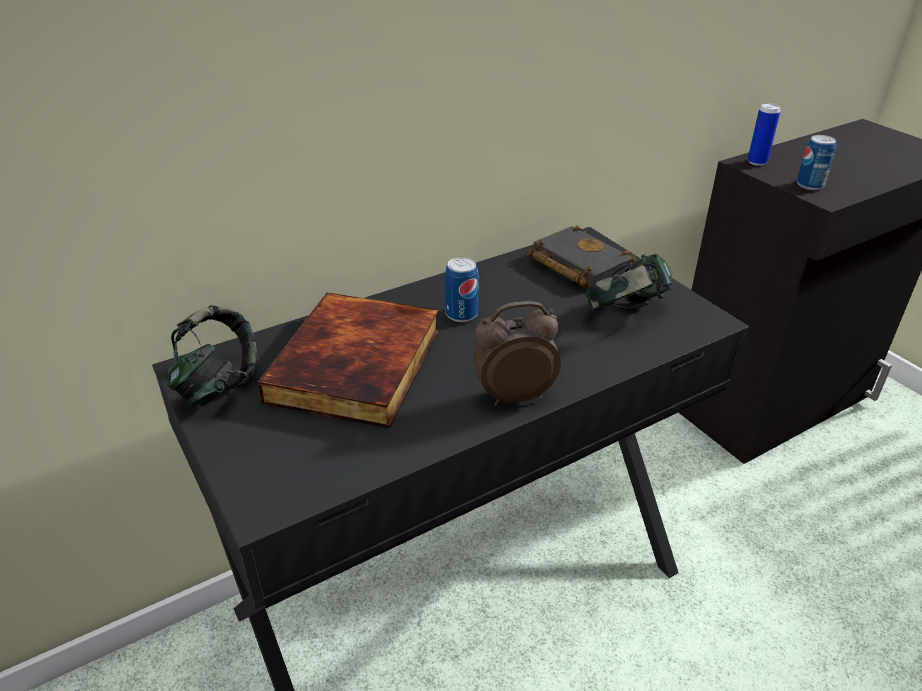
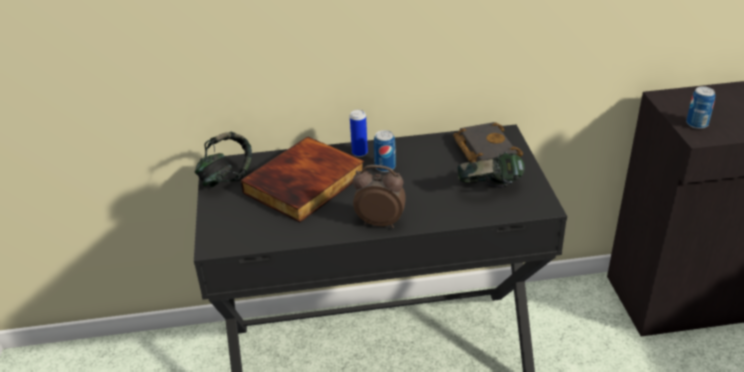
camera: 25 degrees right, 0 degrees up
(757, 162) = (673, 97): can -> can (359, 153)

